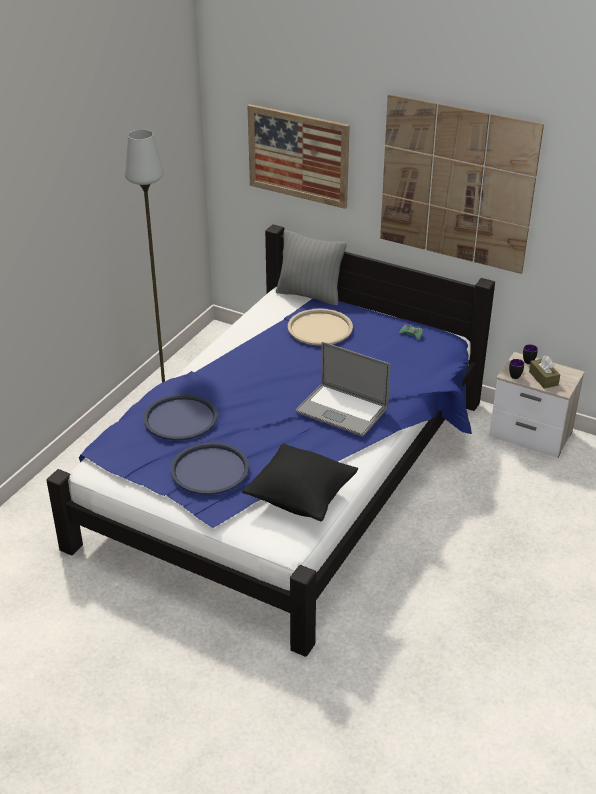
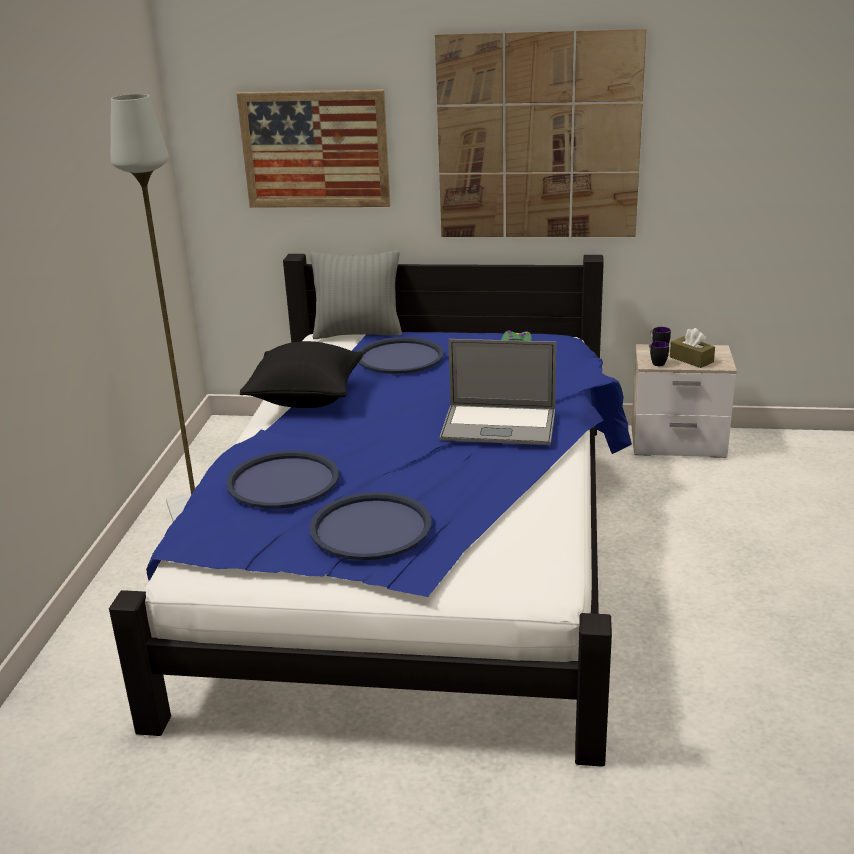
camera: 20 degrees left, 10 degrees down
(301, 499) = (522, 533): black pillow -> black pillow (306, 399)
(320, 328) = (400, 357): beige tray -> blue tray

